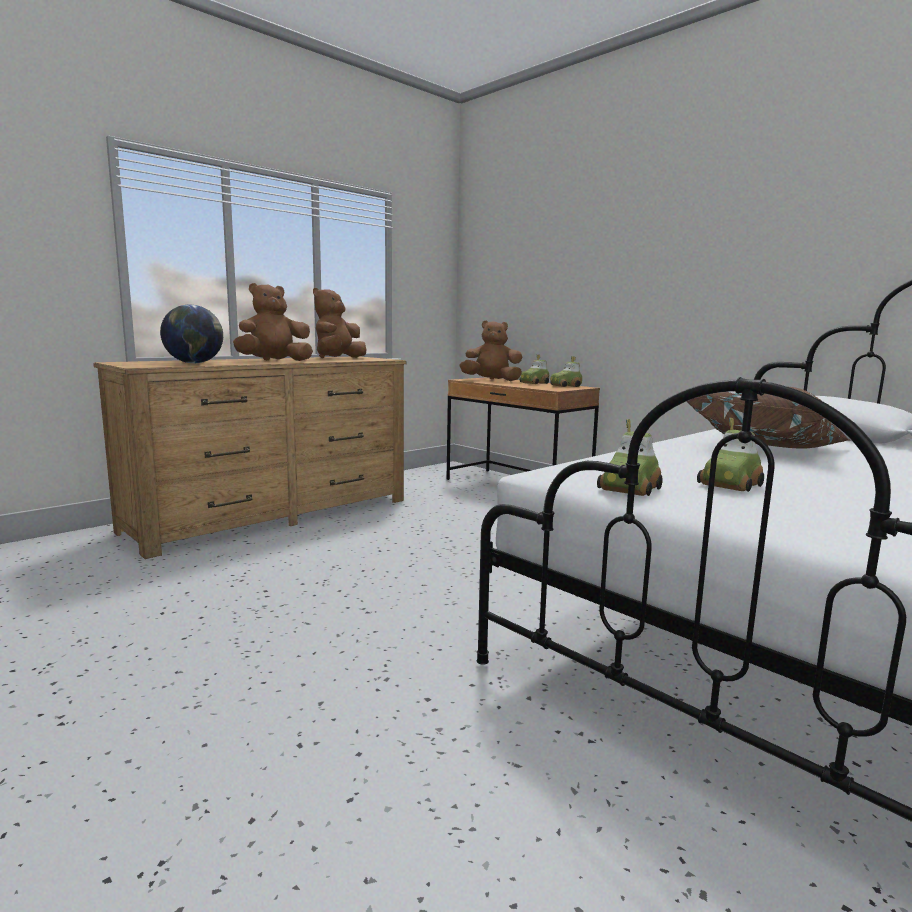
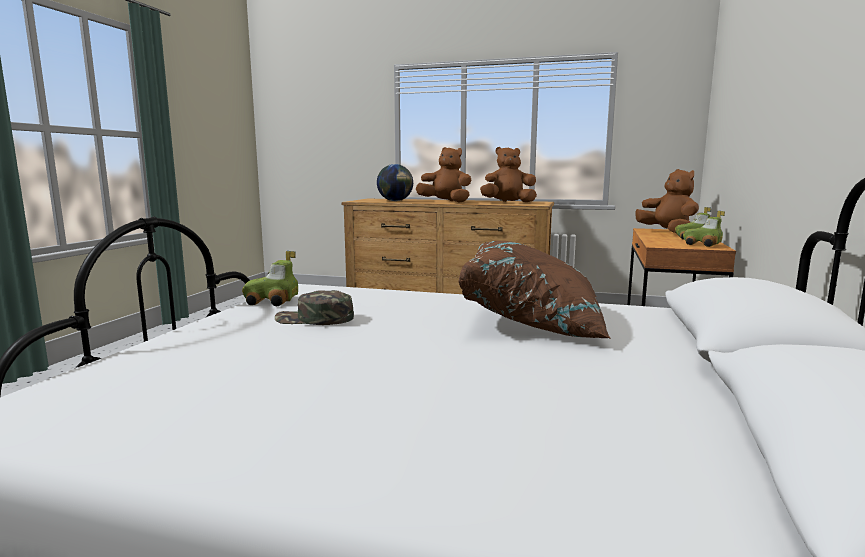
camera: 60 degrees right, 0 degrees up
(730, 485) = (314, 319): toy car -> green cap

